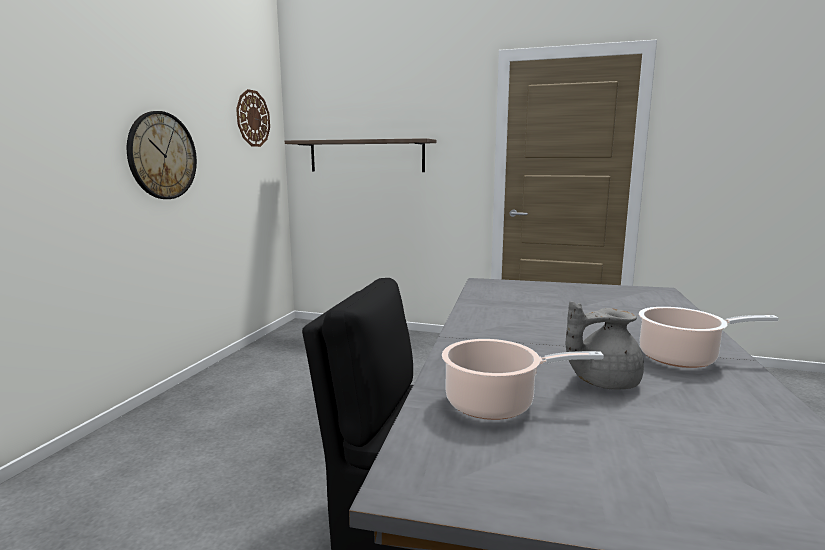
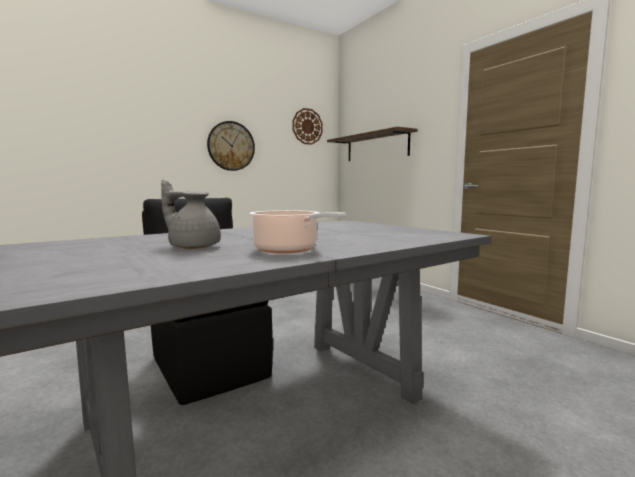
camera: 40 degrees right, 5 degrees down
(496, 403) = (119, 242): cooking pot -> none

